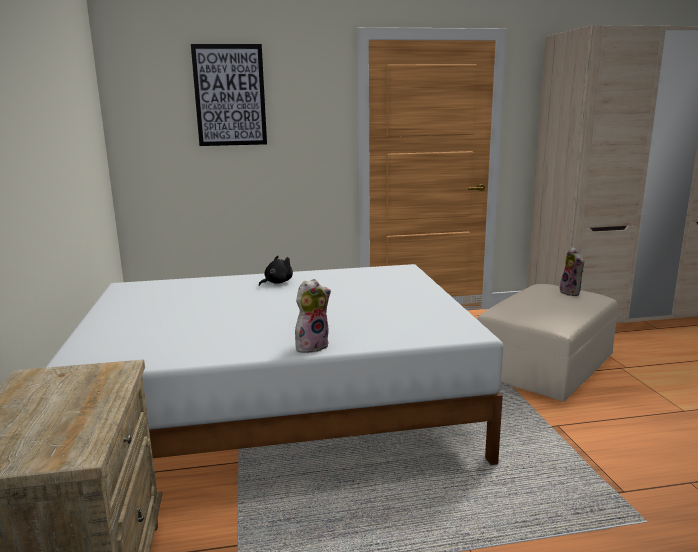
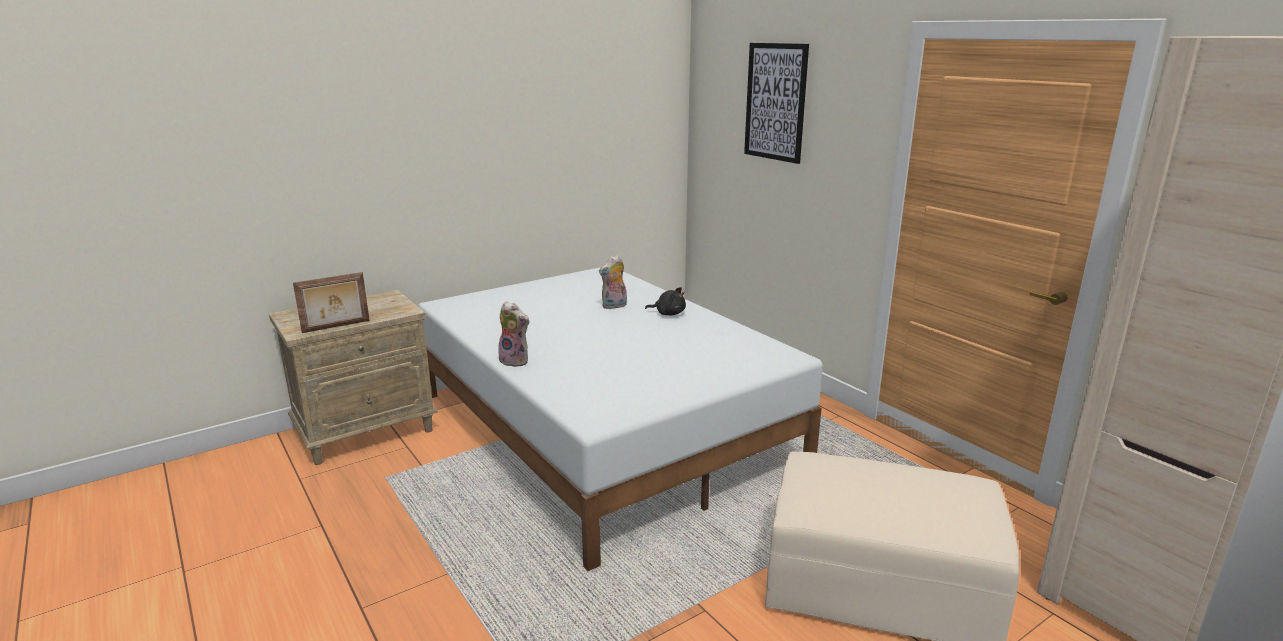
camera: 65 degrees right, 5 degrees up
(105, 419) = (336, 327): none -> picture frame
(571, 293) = (958, 509): plush toy -> plush toy (614, 306)

